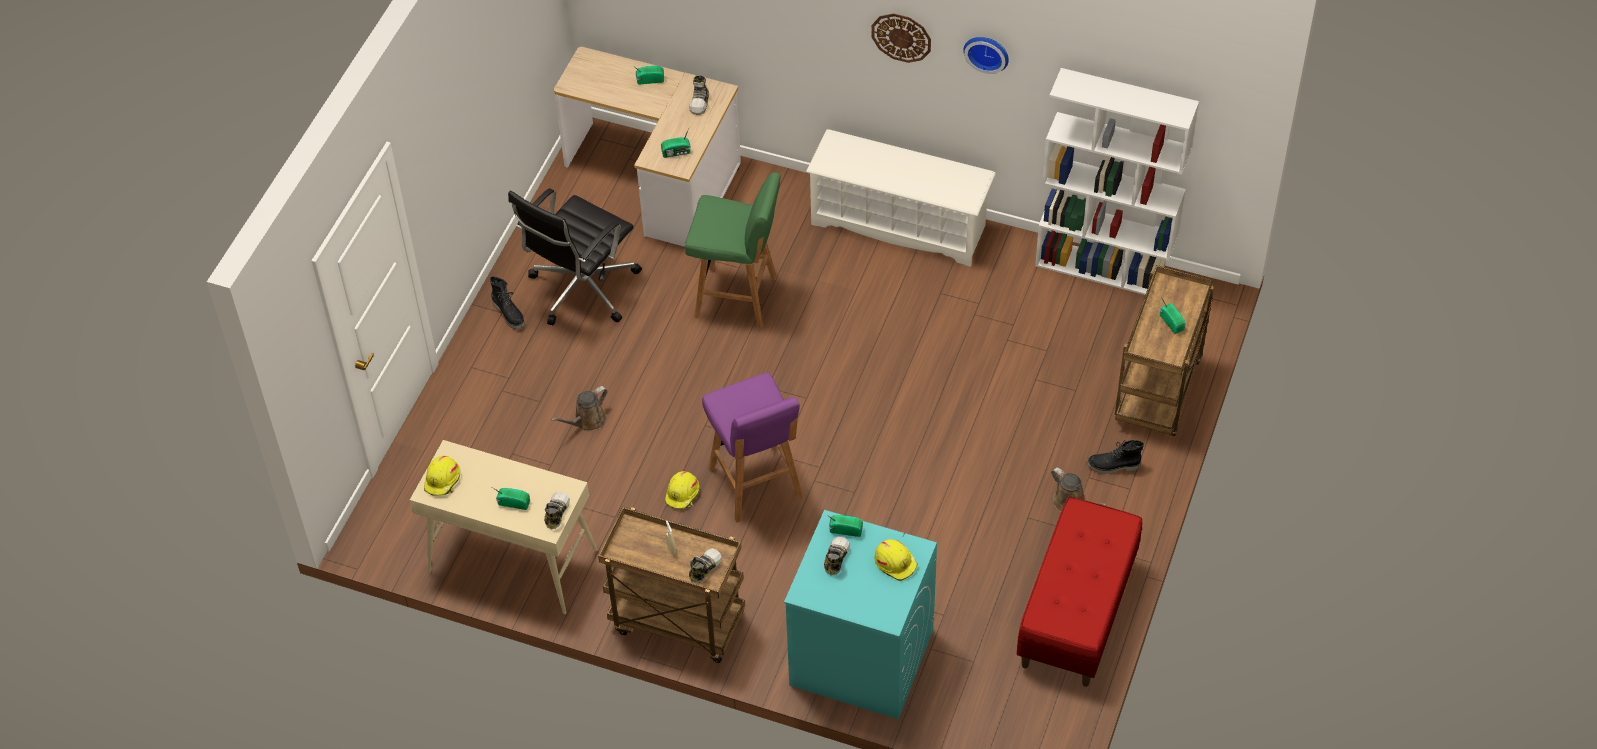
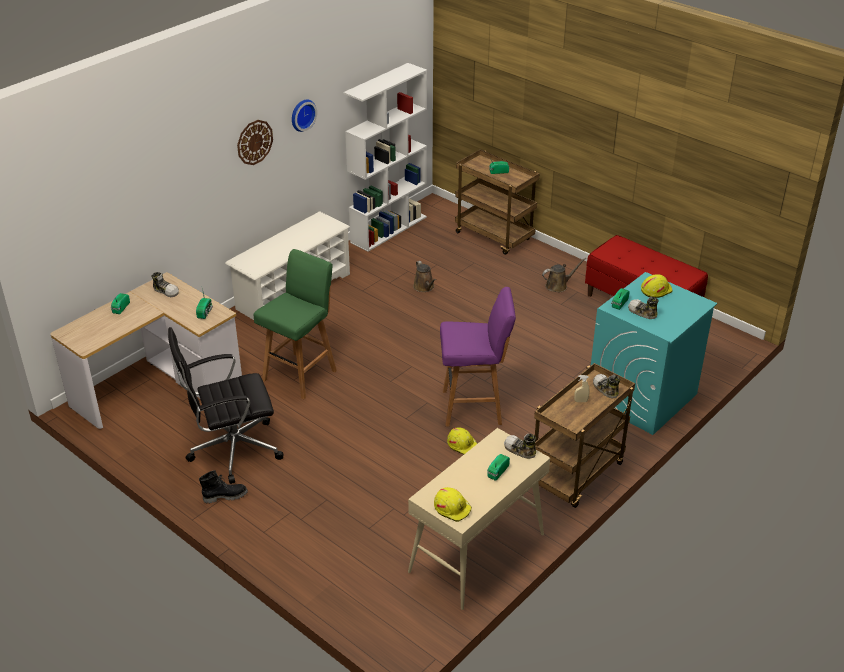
camera: 70 degrees left, 15 degrees down
(581, 290) = (232, 450): black office chair -> black office chair turned 105 degrees clockwise
(587, 421) = (363, 477): brown watering can -> brown watering can (424, 287)
(1113, 466) = (539, 265): black boot -> none

